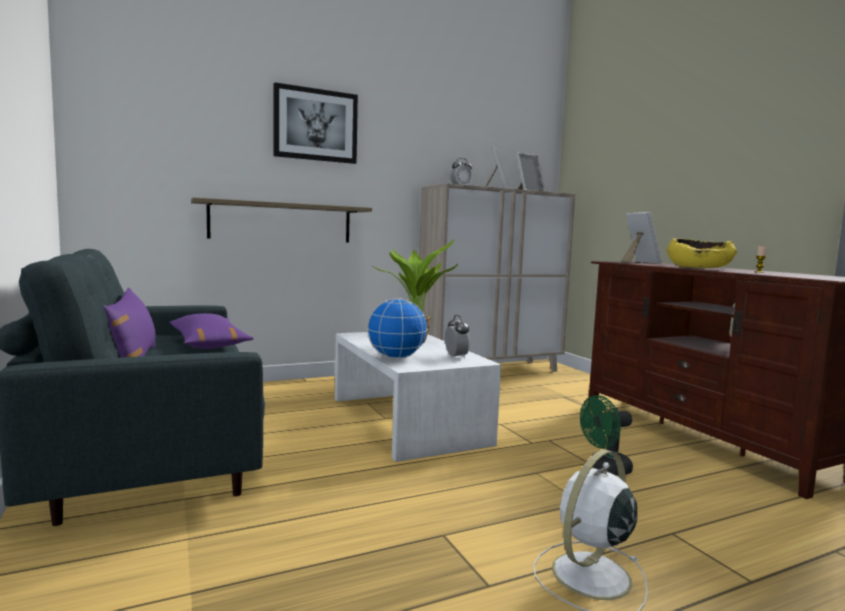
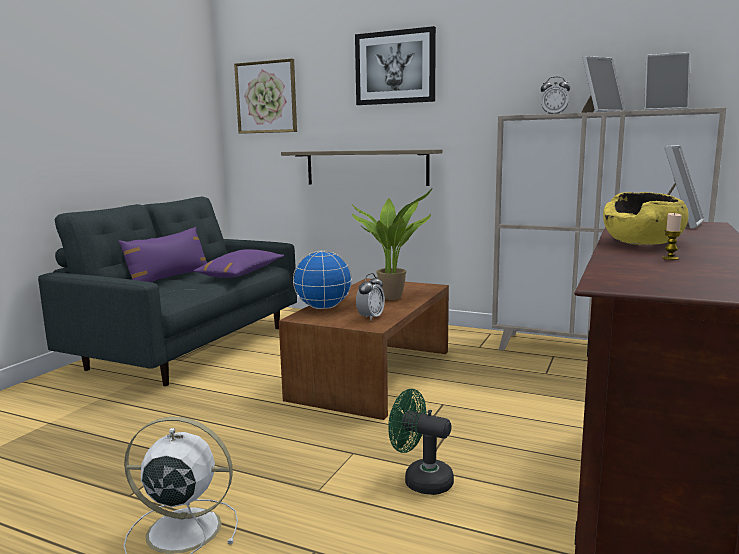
camera: 50 degrees right, 5 degrees up
(144, 129) = (266, 97): none -> picture
(405, 420) = (372, 373): white coffee table -> brown coffee table

